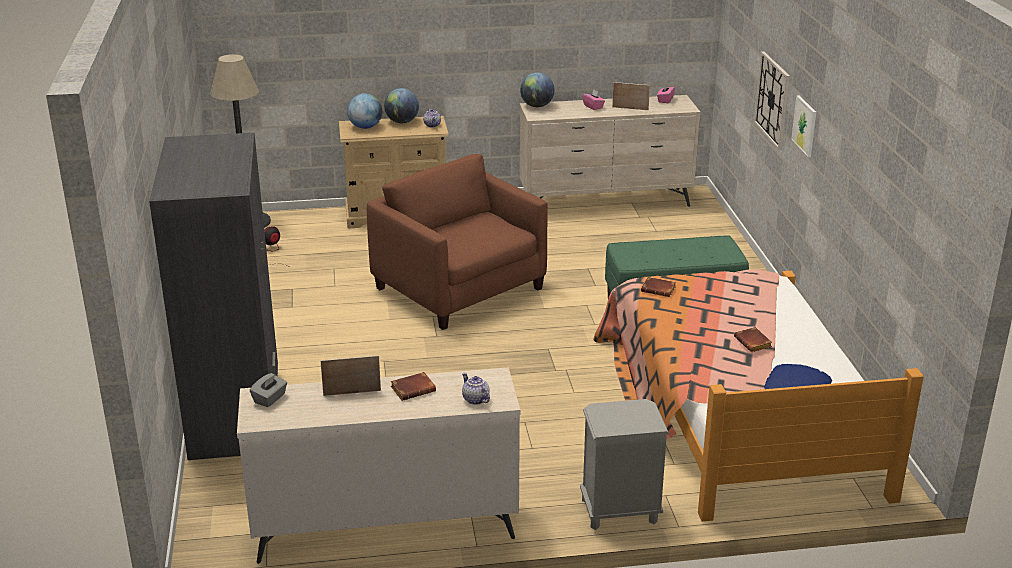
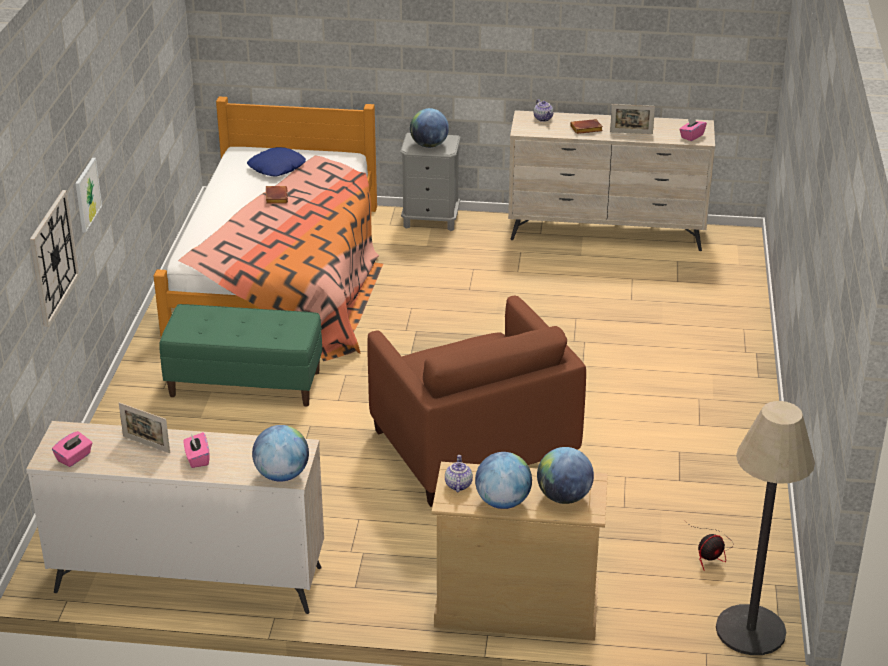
camera: 165 degrees left, 5 degrees up
(236, 412) = (729, 334): grey wardrobe -> none
(270, 399) = (691, 136): grey tissue box -> pink tissue box
(623, 413) = (429, 145): none -> globe
(659, 290) = (310, 258): brown book -> none

